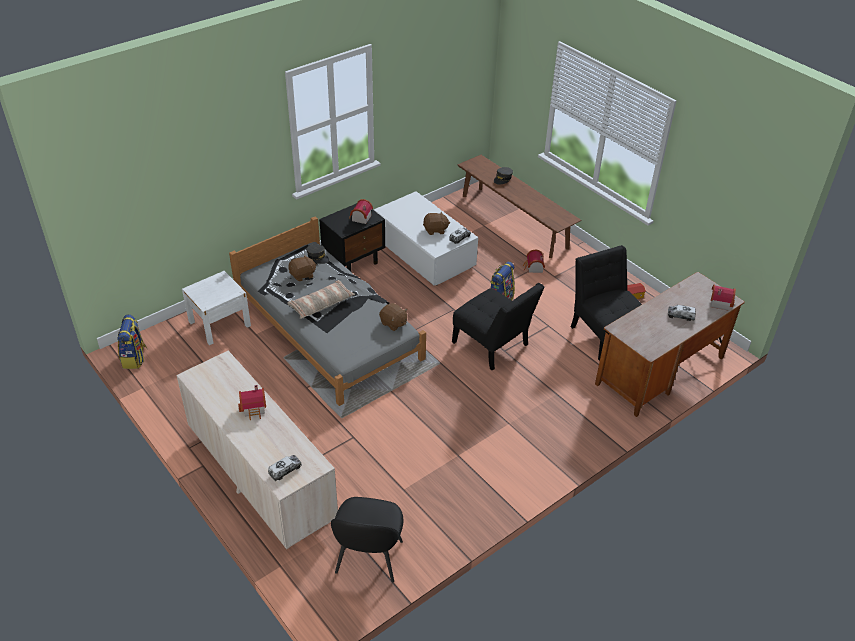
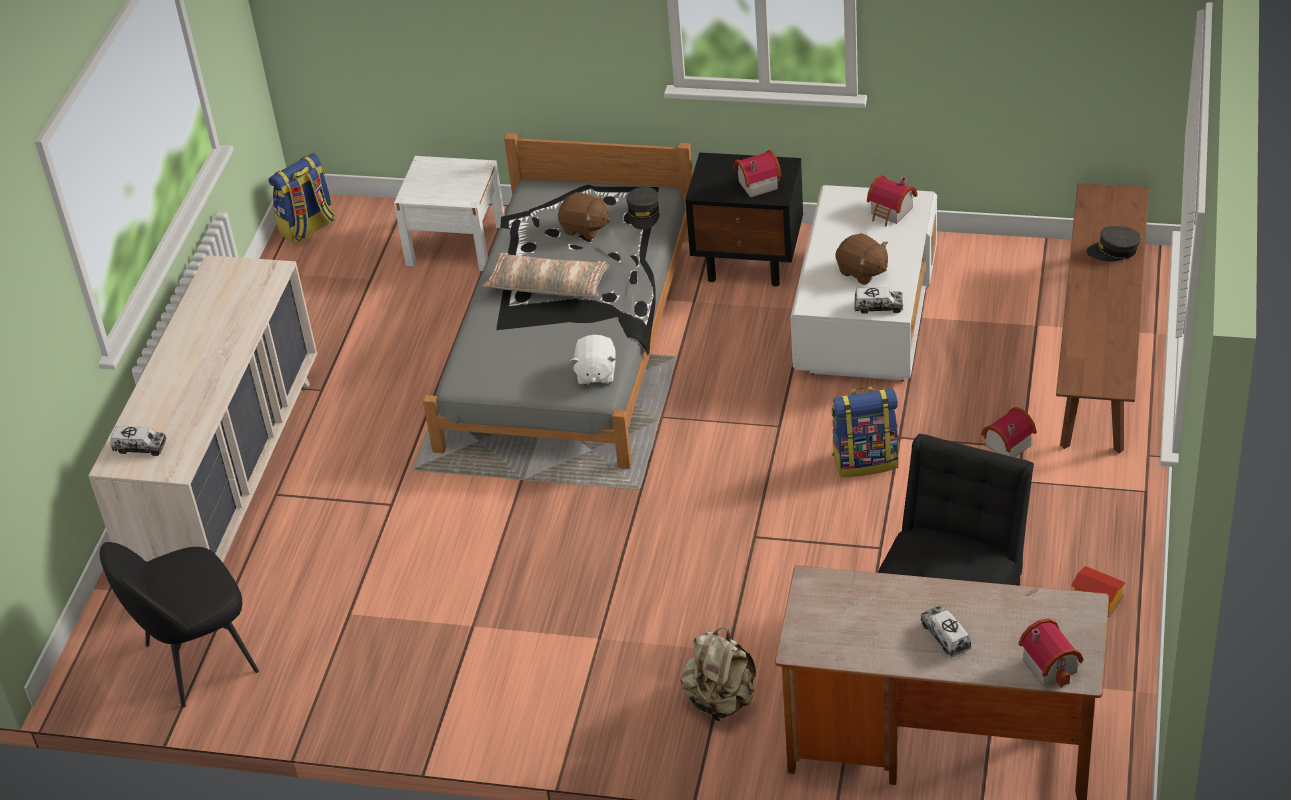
camera: 55 degrees right, 0 degrees up
(255, 409) = (216, 353): toy house -> toy house (891, 212)
(393, 323) = (595, 374): brown plush toy -> white plush toy
(493, 346) = (749, 518): black chair -> none
(580, 411) = (721, 701): none -> beige backpack

